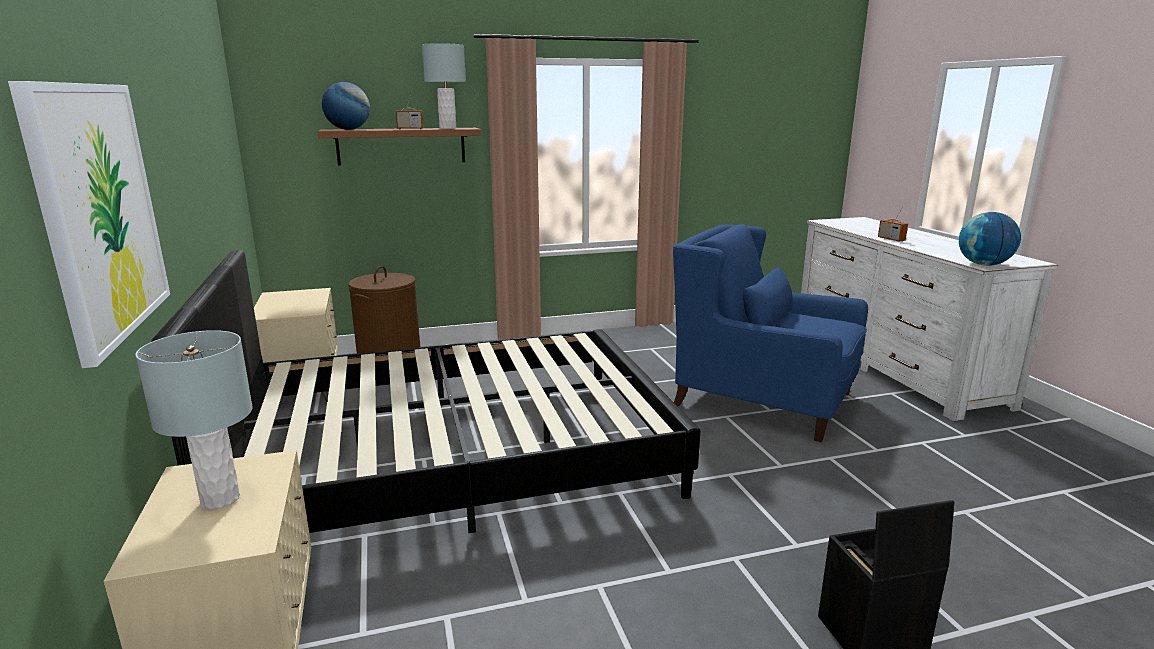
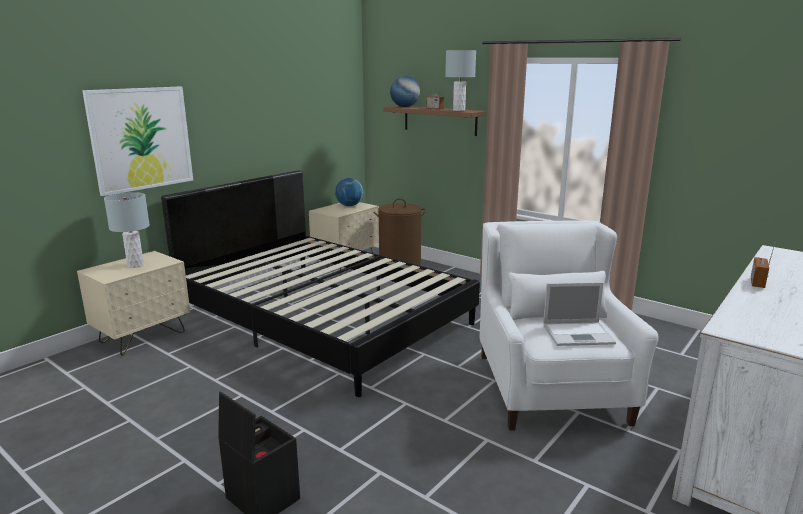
camera: 55 degrees right, 0 degrees up
(763, 399) = (550, 388): blue armchair -> white armchair
(822, 325) = (579, 334): none -> laptop
(984, 264) = (730, 330): globe -> globe (349, 205)

